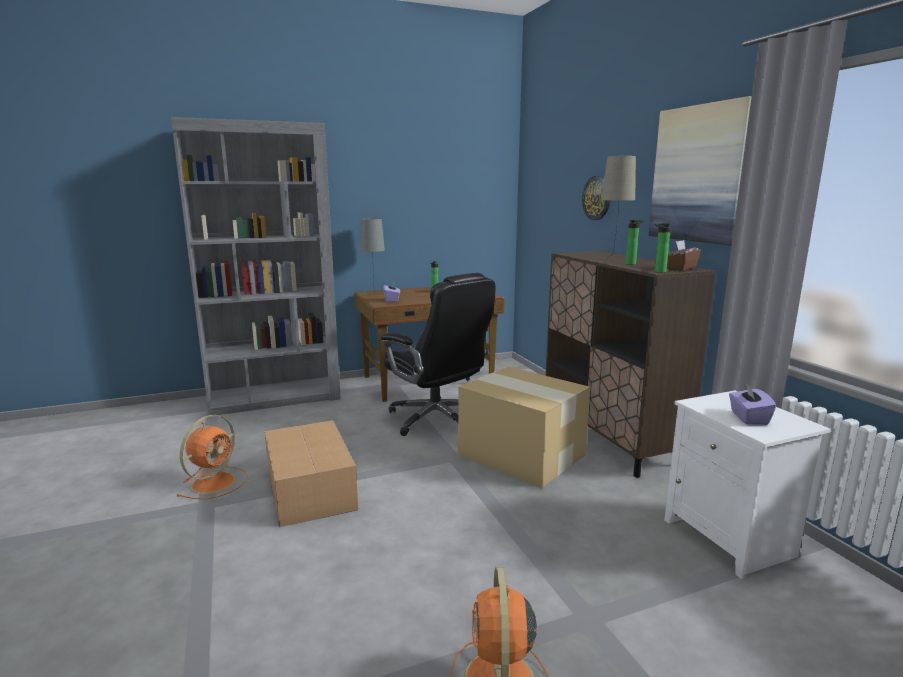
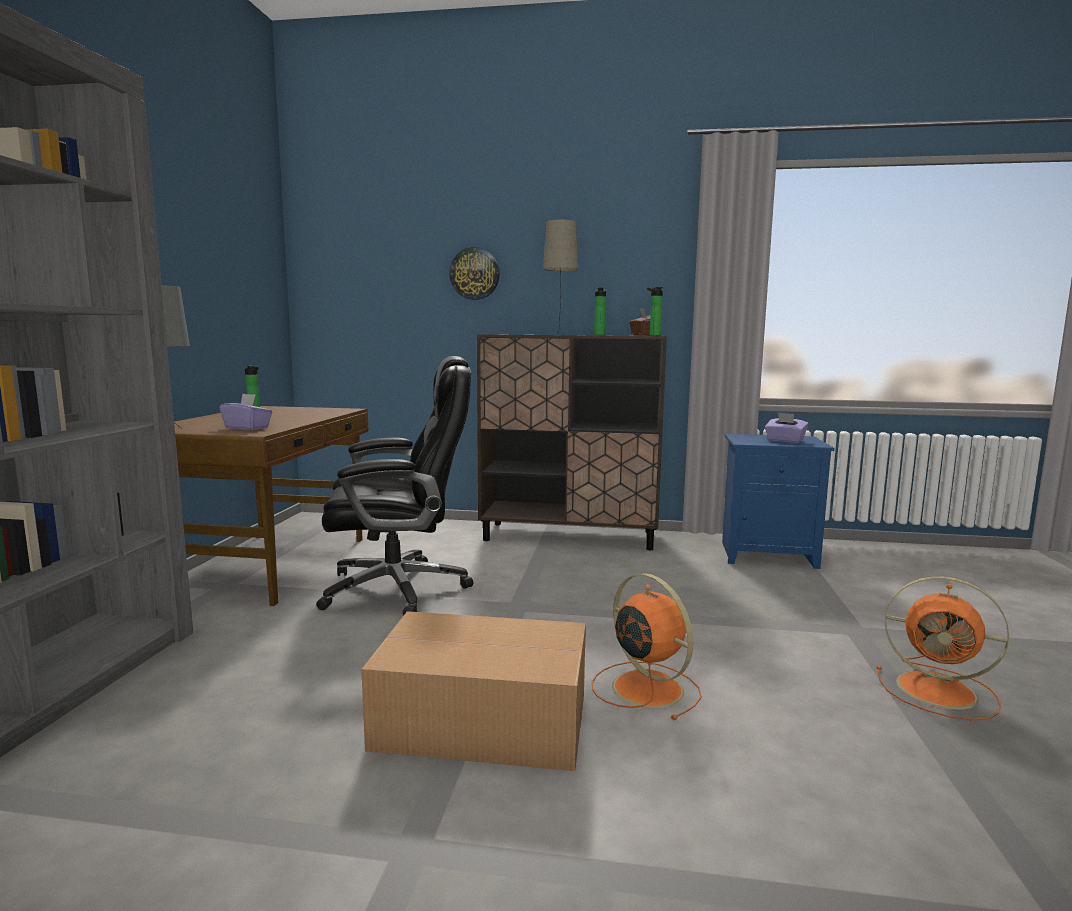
camera: 60 degrees left, 5 degrees down
(215, 482) = (327, 825): orange fan -> orange fan (645, 687)
(522, 455) = (558, 575): cardboard box -> none
(698, 174) = (628, 247): picture -> none
(731, 539) = (768, 554): white nightstand -> blue nightstand

